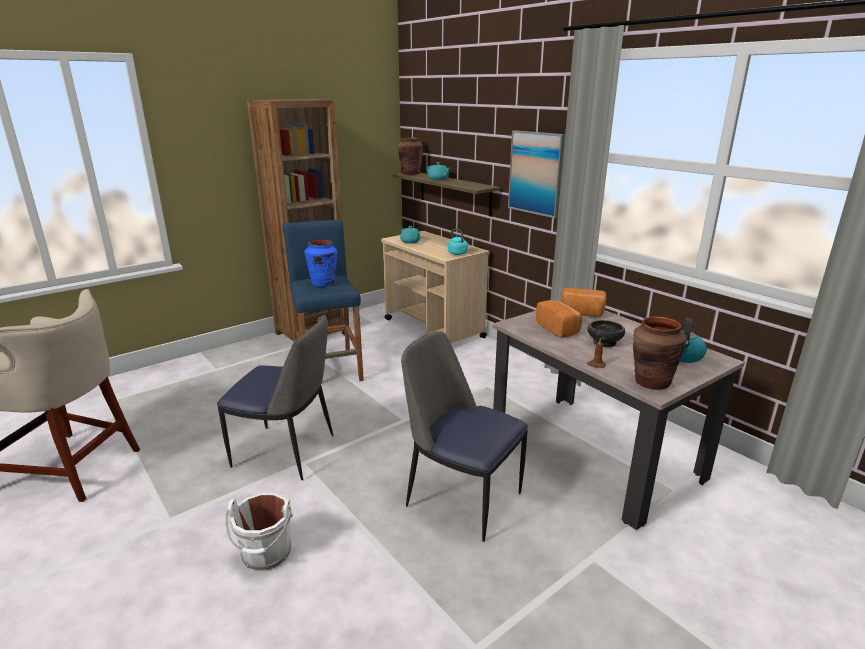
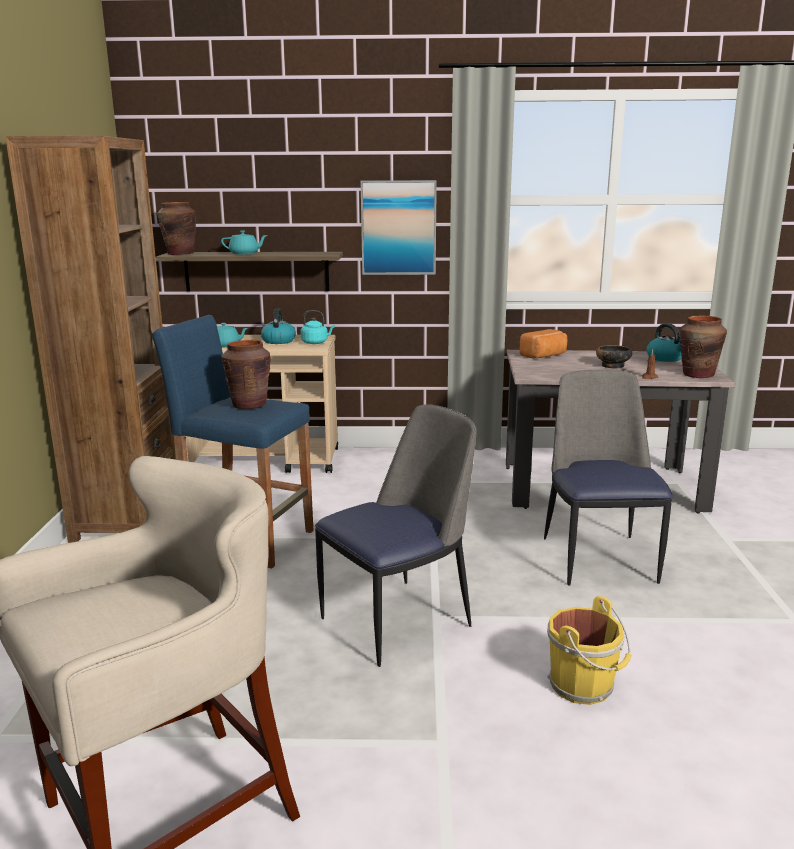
camera: 50 degrees left, 5 degrees down
(266, 554) = (584, 686): white bucket -> yellow bucket
(323, 283) = (249, 405): blue vase -> brown vase
(444, 246) = (278, 341): none -> kettle
(461, 497) = (598, 557): chair -> chair turned 105 degrees clockwise
(559, 329) = (564, 368): bread -> none

